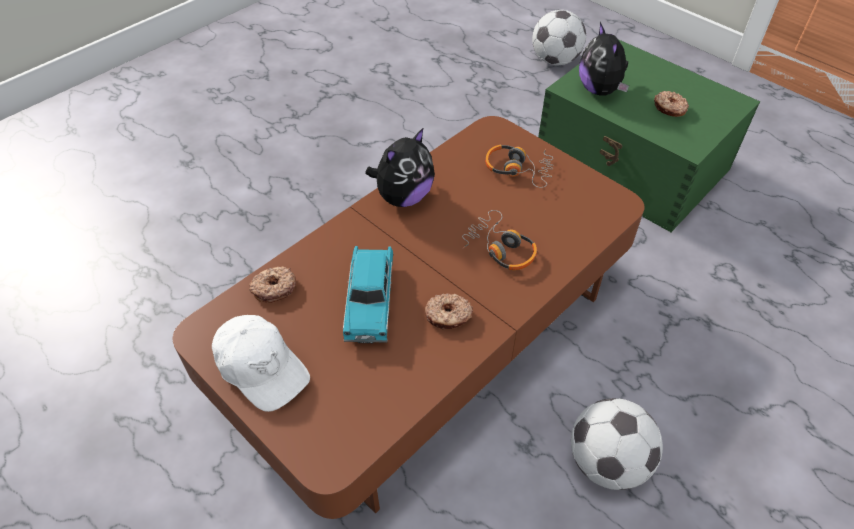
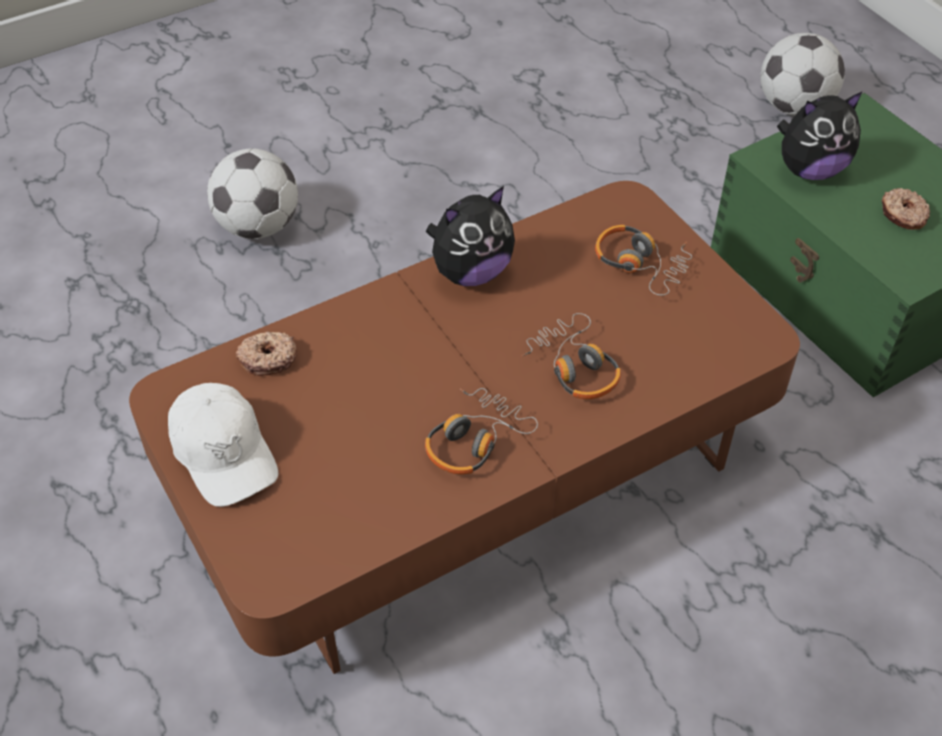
camera: 15 degrees right, 0 degrees up
(370, 302) = (381, 401): turquoise toy car -> none
(448, 316) = (474, 440): donut -> headphones
(600, 90) = (810, 170): plush toy -> plush toy turned 105 degrees counterclockwise
(607, 462) = (659, 686): football -> football (258, 226)

